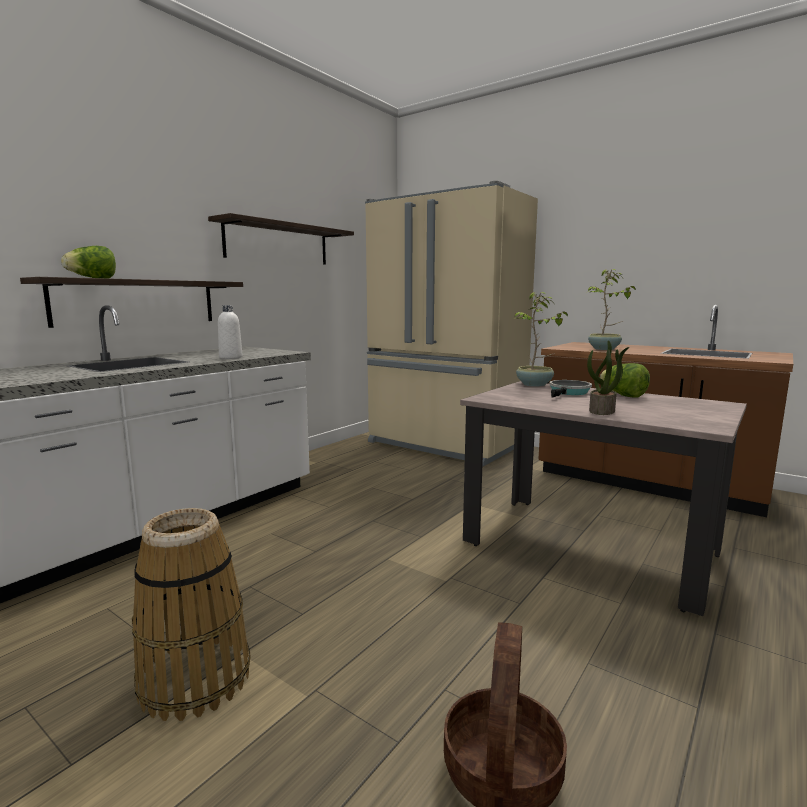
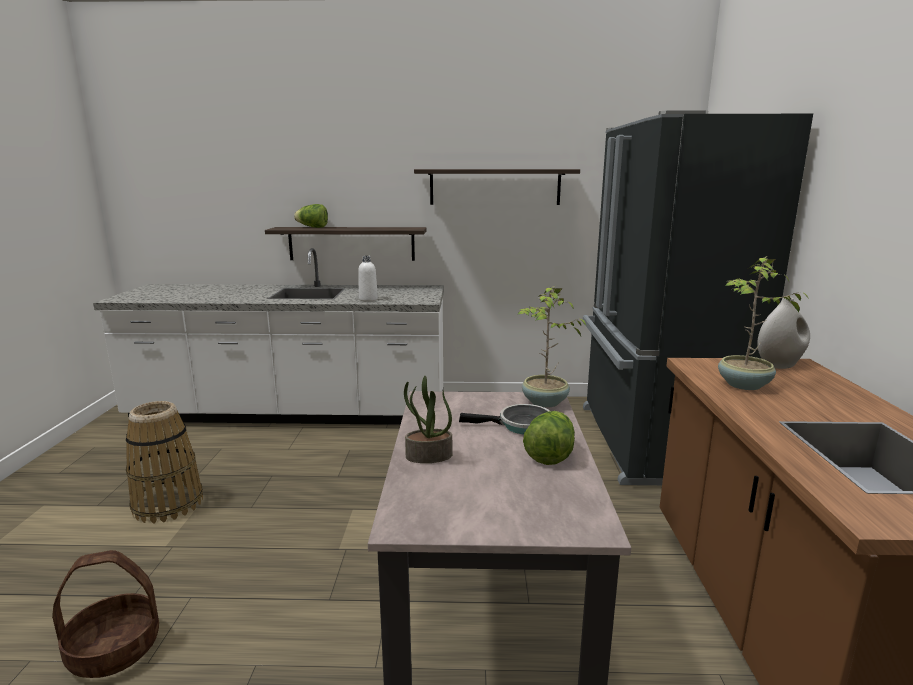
camera: 55 degrees right, 5 degrees up
(444, 444) = (651, 443): beige fridge -> black fridge
(578, 344) = (779, 365): none -> white vase

